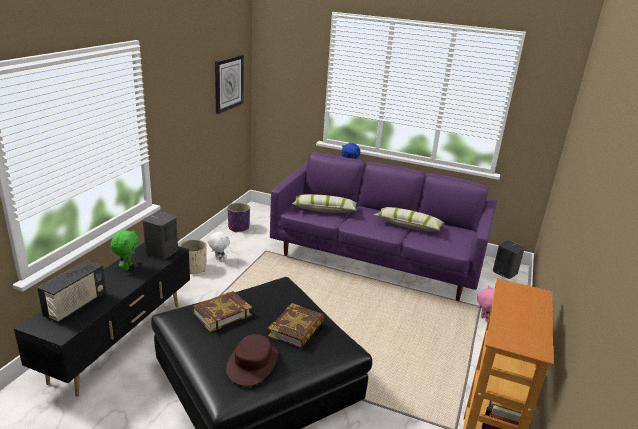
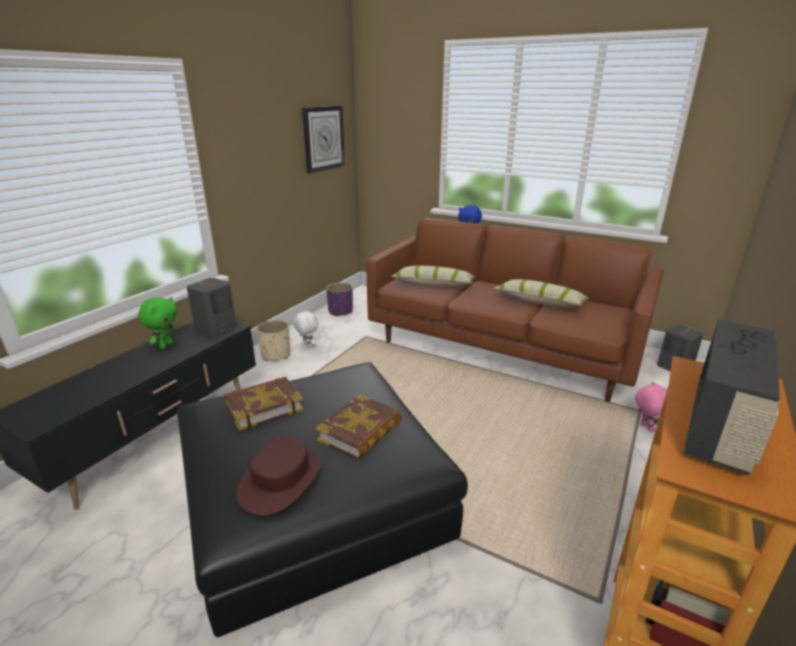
camera: 10 degrees right, 0 degrees up
(76, 305) = (78, 389): radio -> radio (721, 427)
(377, 260) = (502, 349): purple sofa -> brown sofa

